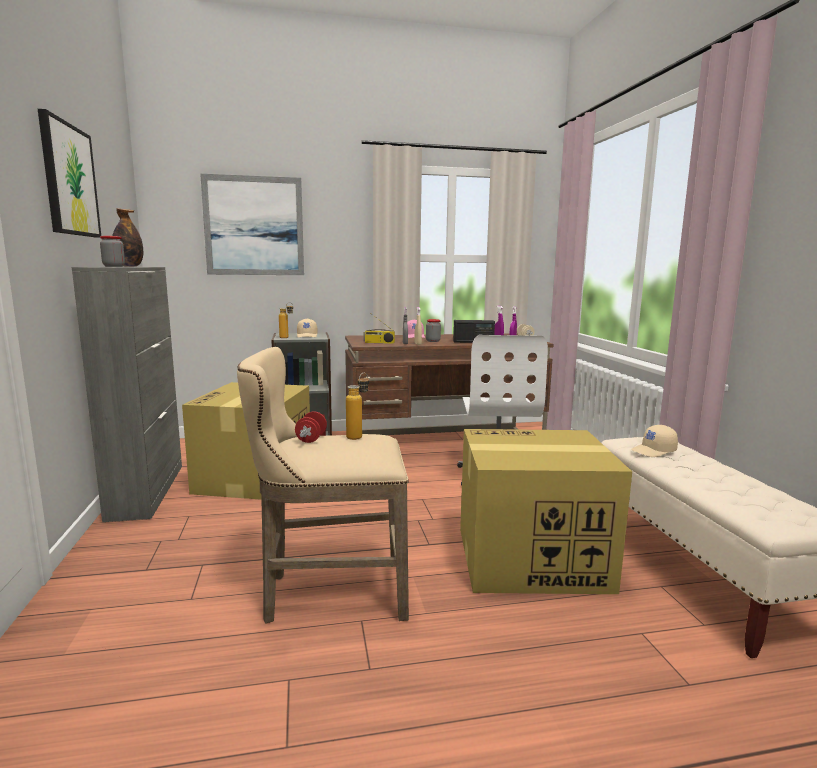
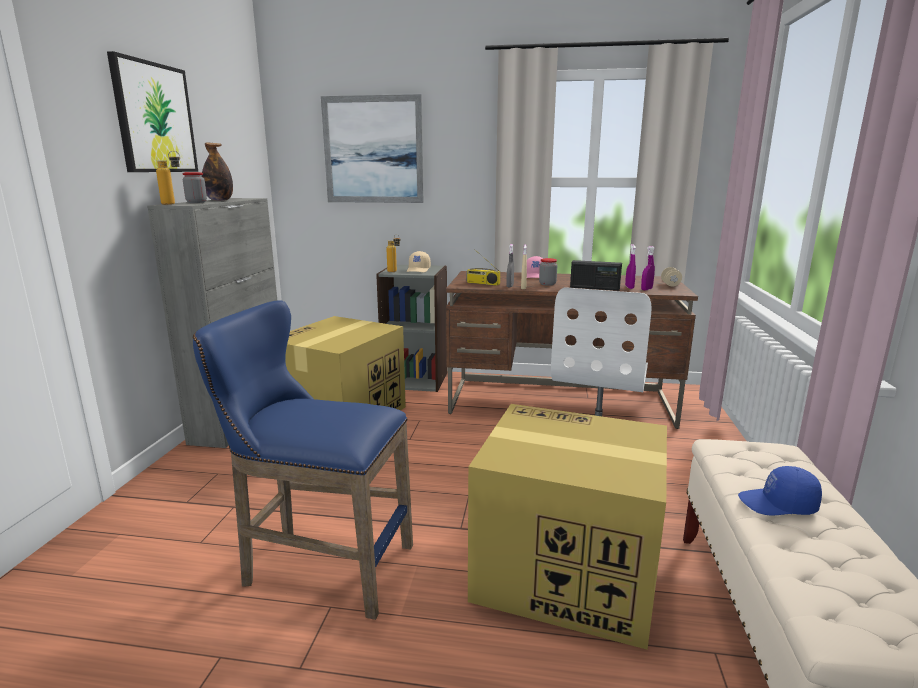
camera: 20 degrees right, 5 degrees up
(311, 439) = (298, 405): red dumbbell -> none
(328, 593) = (320, 566): beige stool -> blue stool
(358, 436) = (347, 407): bottle -> bottle (174, 204)
(654, 451) = (751, 468): beige cap -> none
(687, 468) = (778, 504): none -> blue cap

